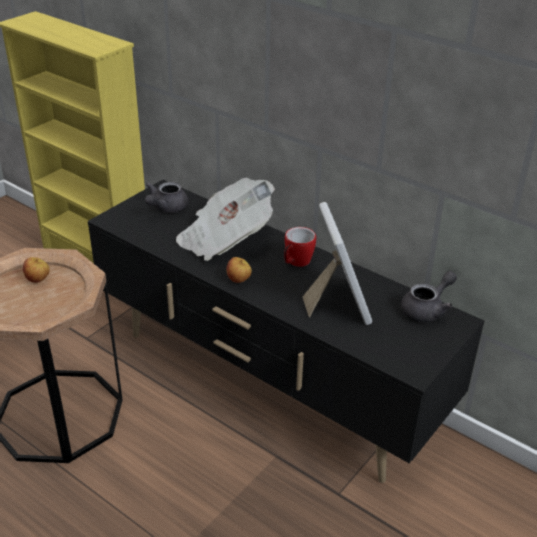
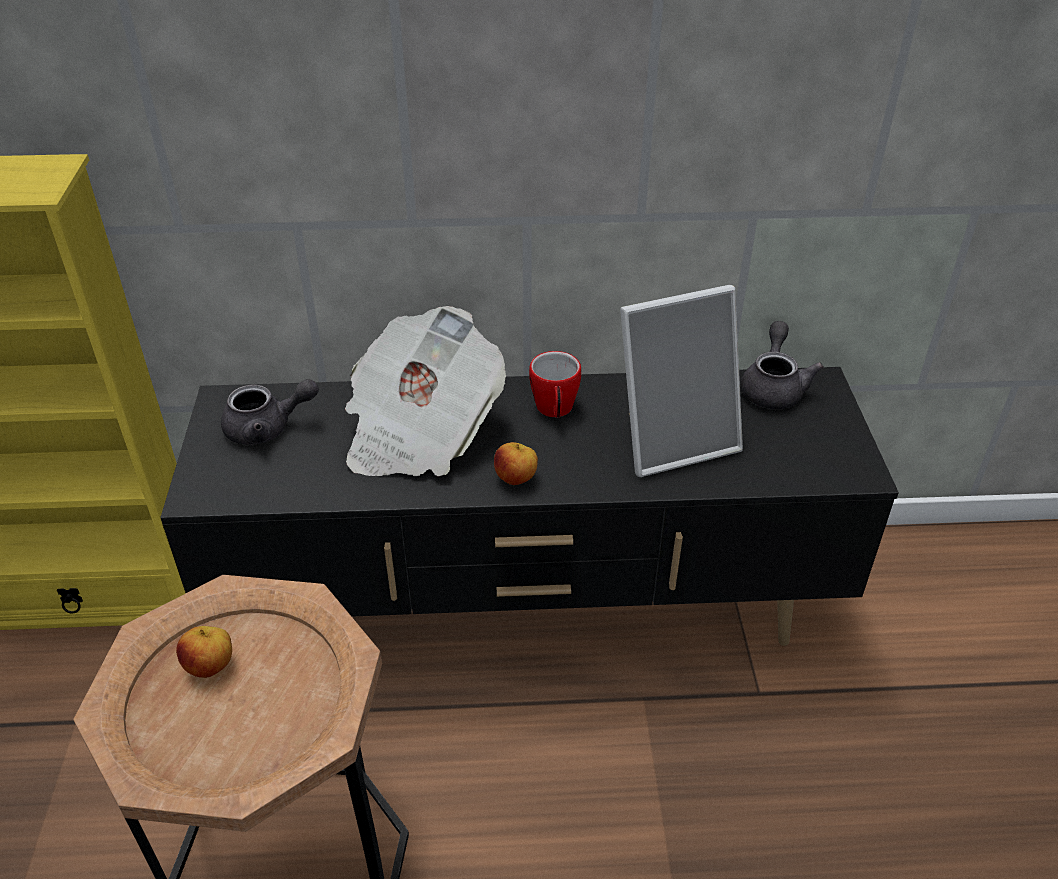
camera: 40 degrees left, 5 degrees up
(166, 208) = (268, 428): grey teapot -> grey teapot turned 90 degrees counterclockwise
(336, 304) = (673, 439): picture frame -> picture frame turned 120 degrees clockwise

